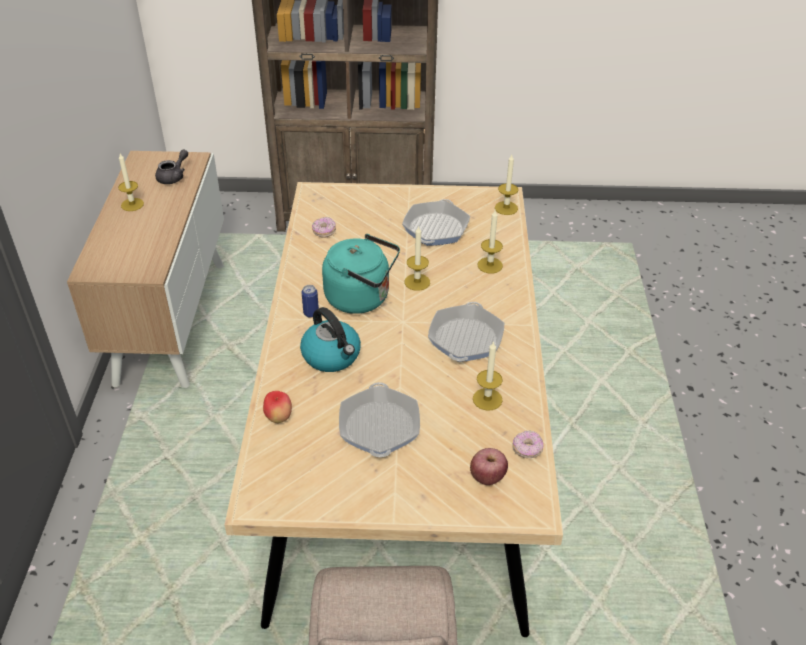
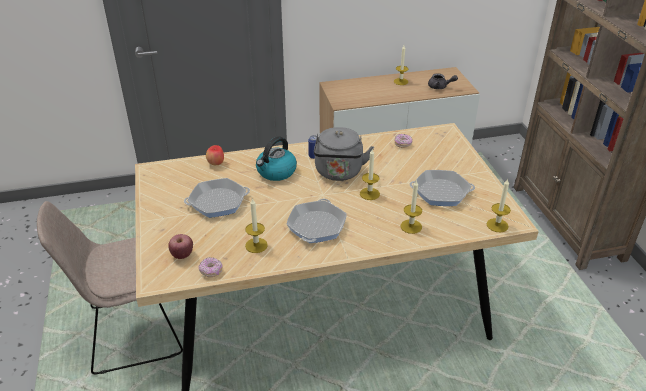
camera: 75 degrees right, 5 degrees down
(361, 298) = (339, 173): turquoise kettle -> grey kettle
(465, 338) = (316, 226): frying pan -> frying pan turned 105 degrees clockwise

